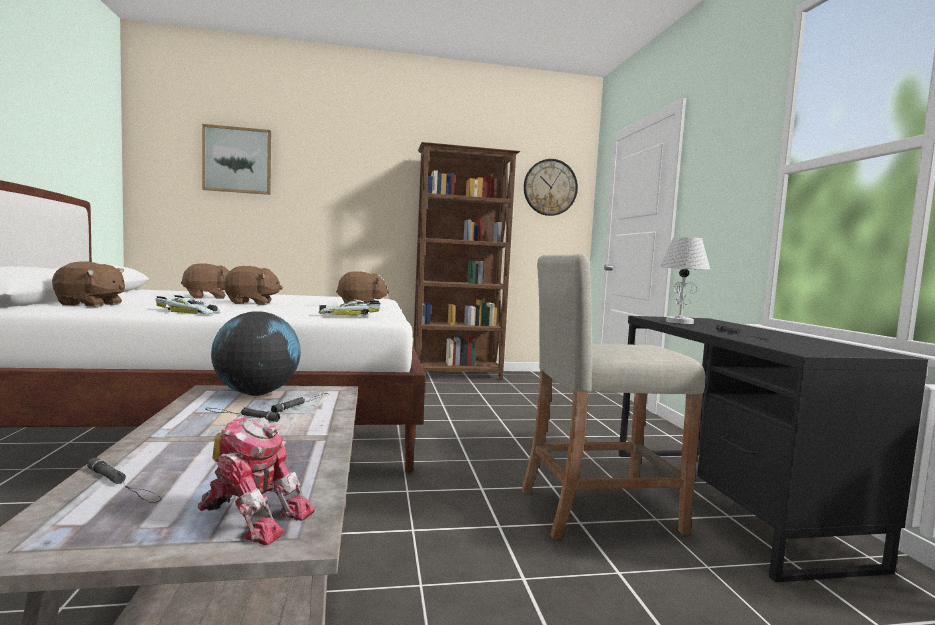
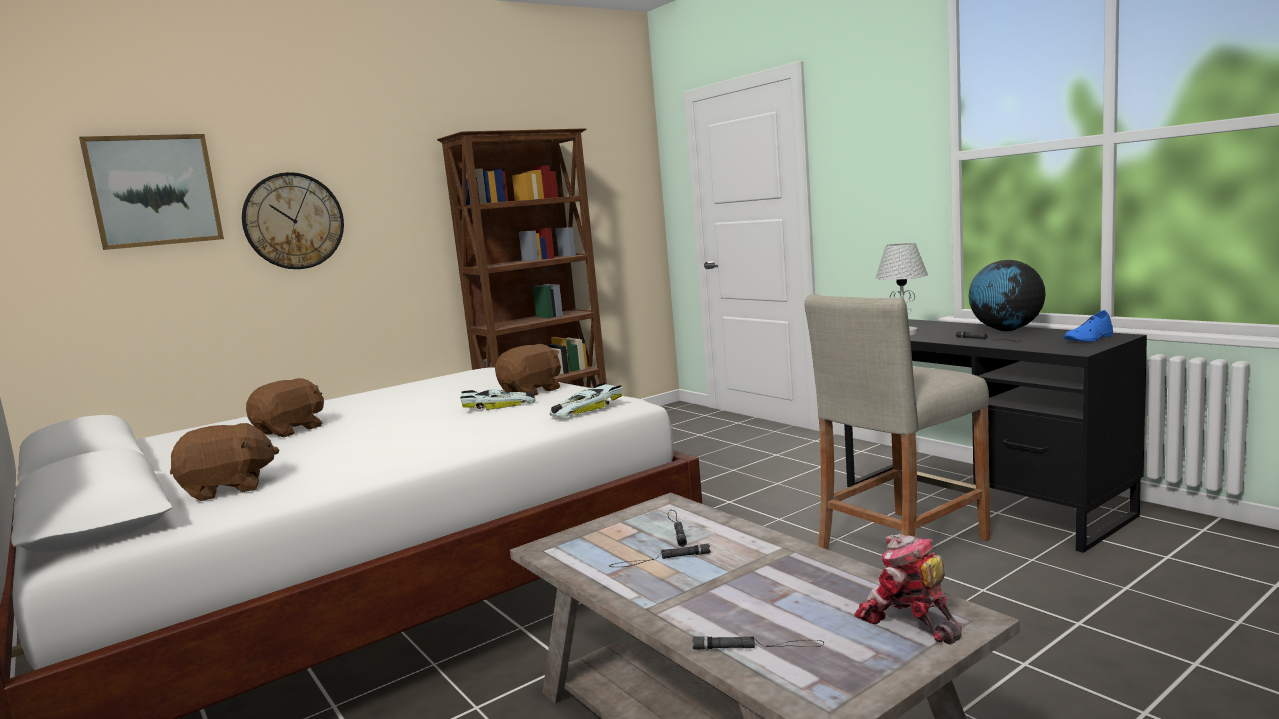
camera: 25 degrees left, 5 degrees up
(189, 311) = (401, 459): toy car -> toy car (498, 405)
(251, 303) = (402, 424): brown plush toy -> none
(253, 515) = (908, 621): toy robot -> toy robot turned 120 degrees counterclockwise
(256, 393) = (603, 534): globe -> globe (1006, 330)
(550, 187) = (610, 168): wall clock -> wall clock (293, 221)
(847, 350) = (1089, 338): none -> blue shoe

